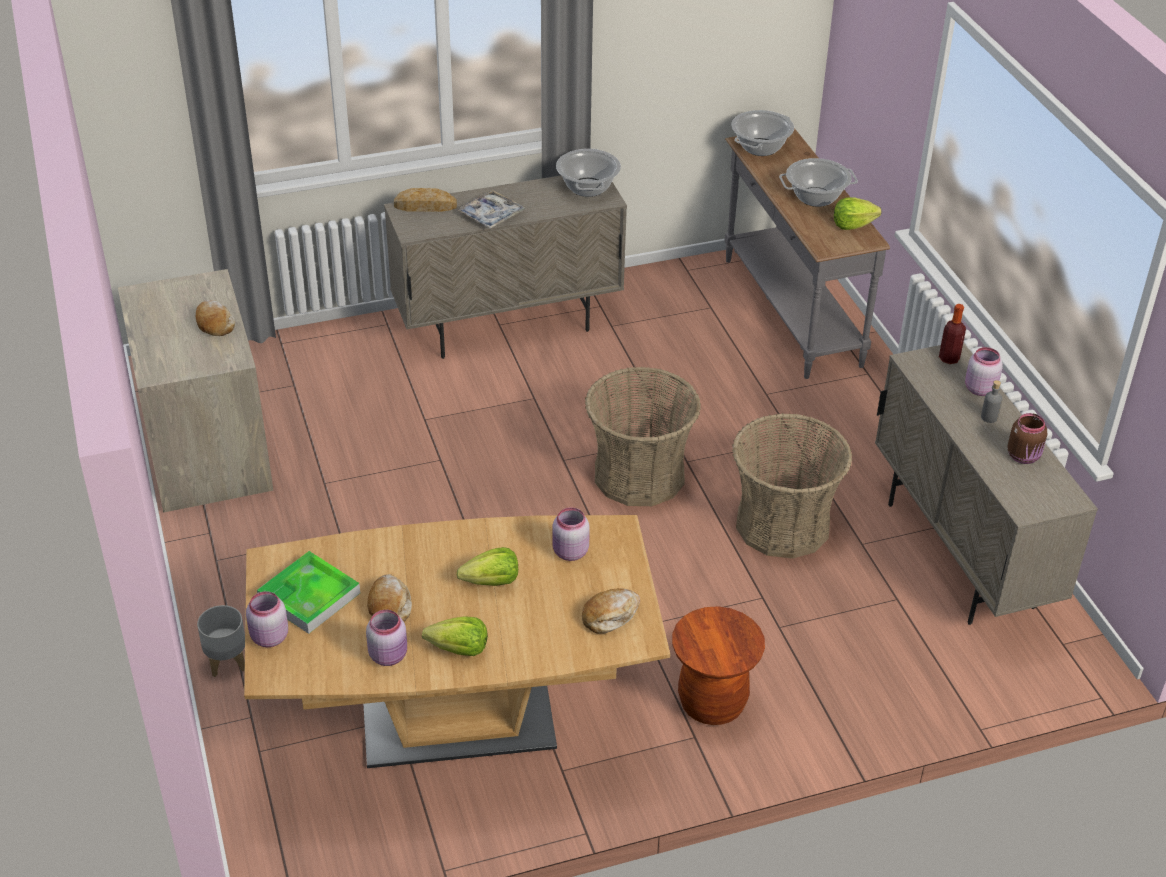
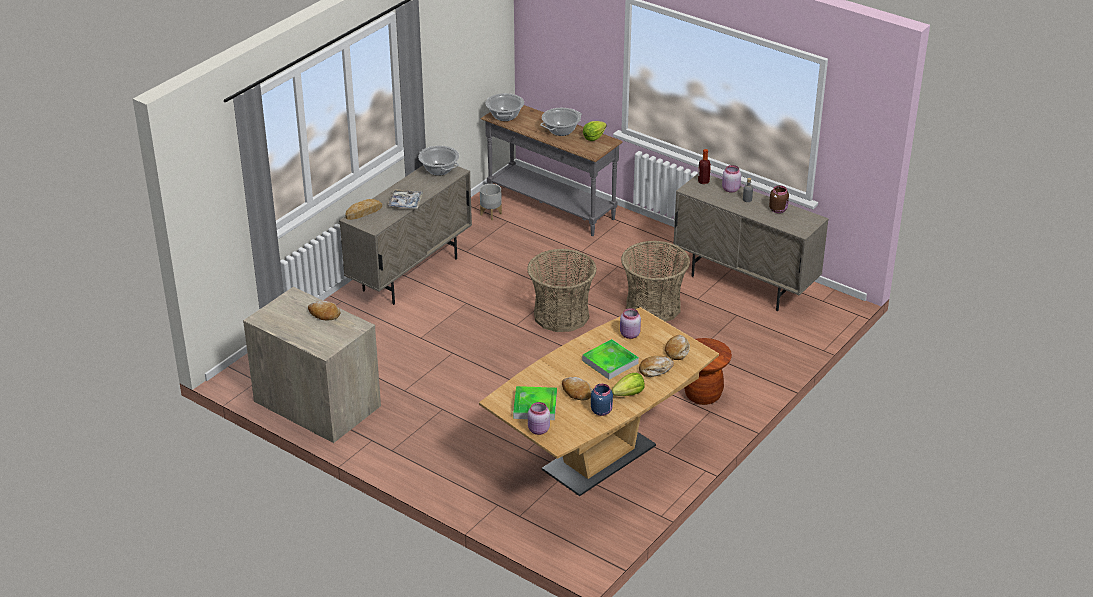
camera: 35 degrees left, 5 degrees down
(227, 661) = (455, 489): grey planter -> grey planter (490, 214)
(389, 655) = (601, 410): pink jar -> blue jar
(492, 582) = (610, 362): lettuce -> tray
(542, 630) = (655, 370): none -> bread

